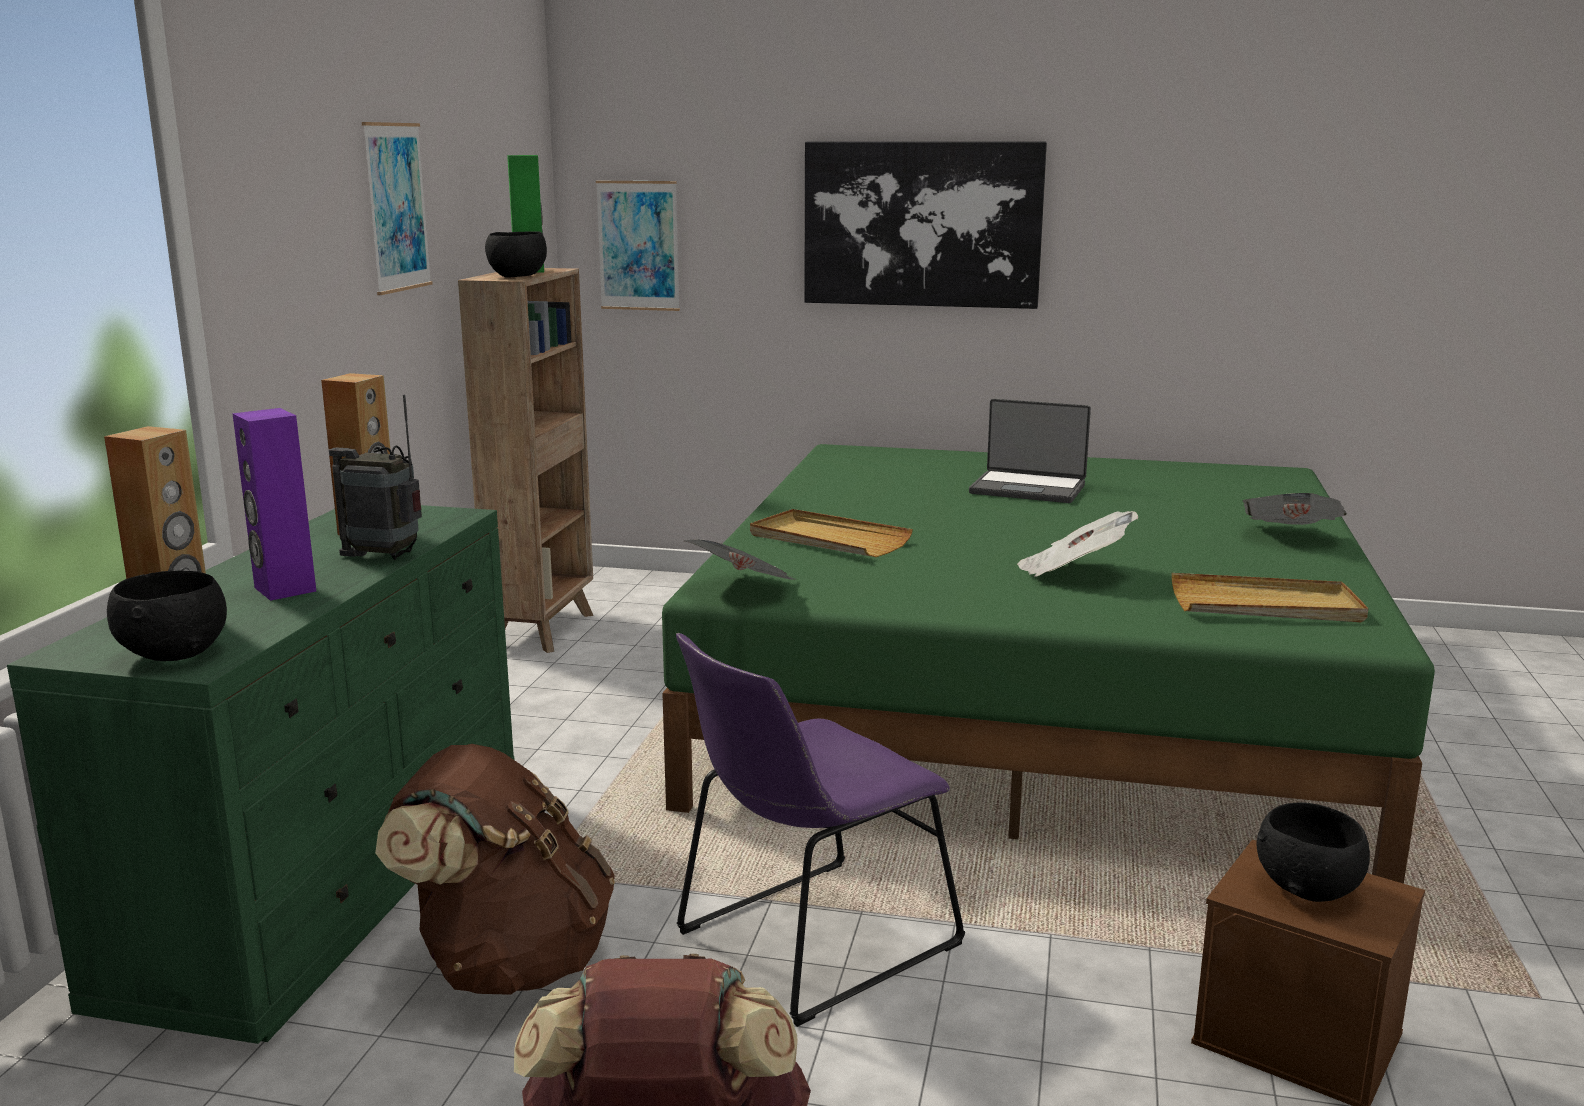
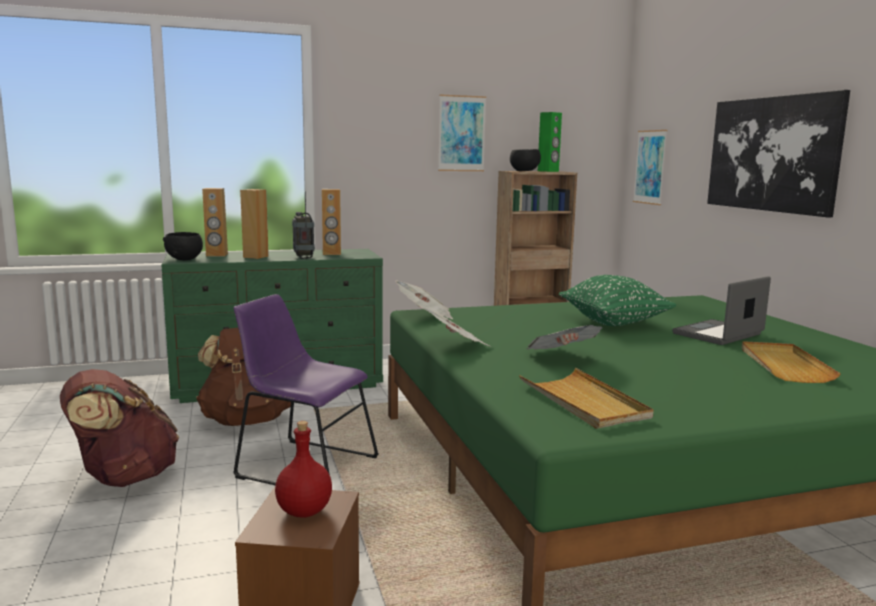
camera: 60 degrees right, 5 degrees down
(284, 589) = (255, 257): purple speaker -> brown speaker
(828, 539) = (526, 316): beige tray -> beige tray (784, 365)
(920, 511) = (613, 322): none -> green pillow
(1028, 489) = (719, 334): laptop -> laptop turned 60 degrees clockwise
(1290, 536) = (776, 399): newspaper -> newspaper (456, 345)
(1309, 889) = (304, 512): black bowl -> red bottle

